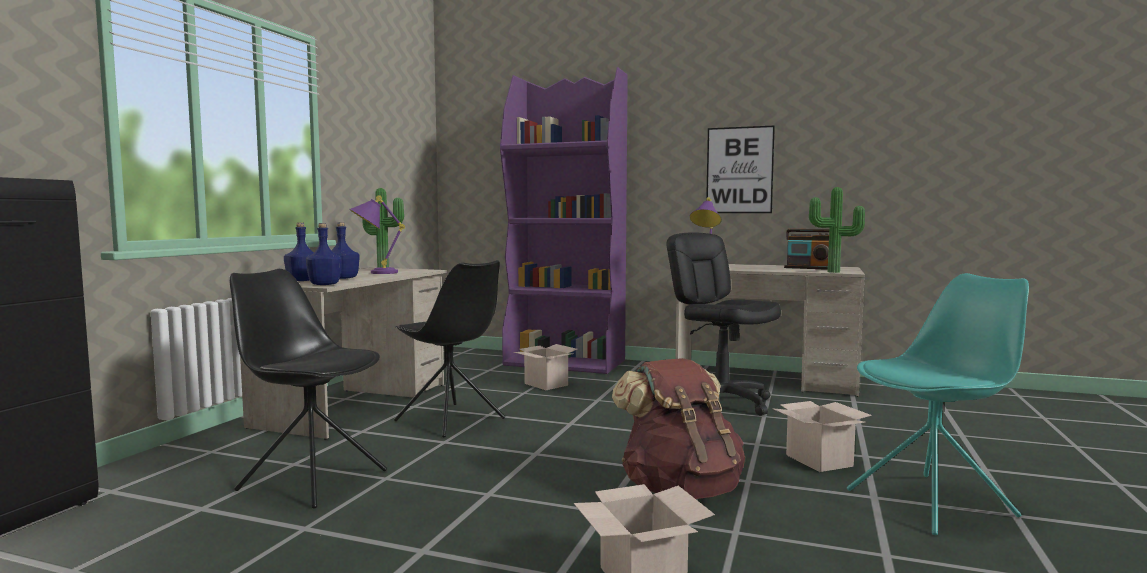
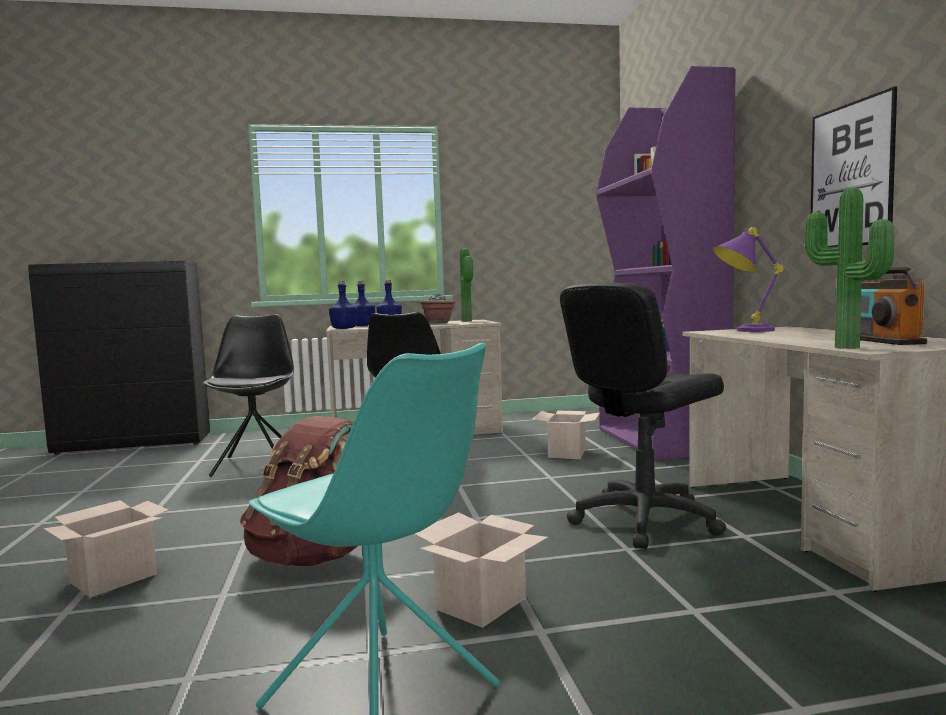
camera: 60 degrees right, 0 degrees up
(373, 273) = (438, 323): purple table lamp -> potted plant
(721, 402) = (644, 520): black office chair -> black office chair turned 150 degrees counterclockwise

